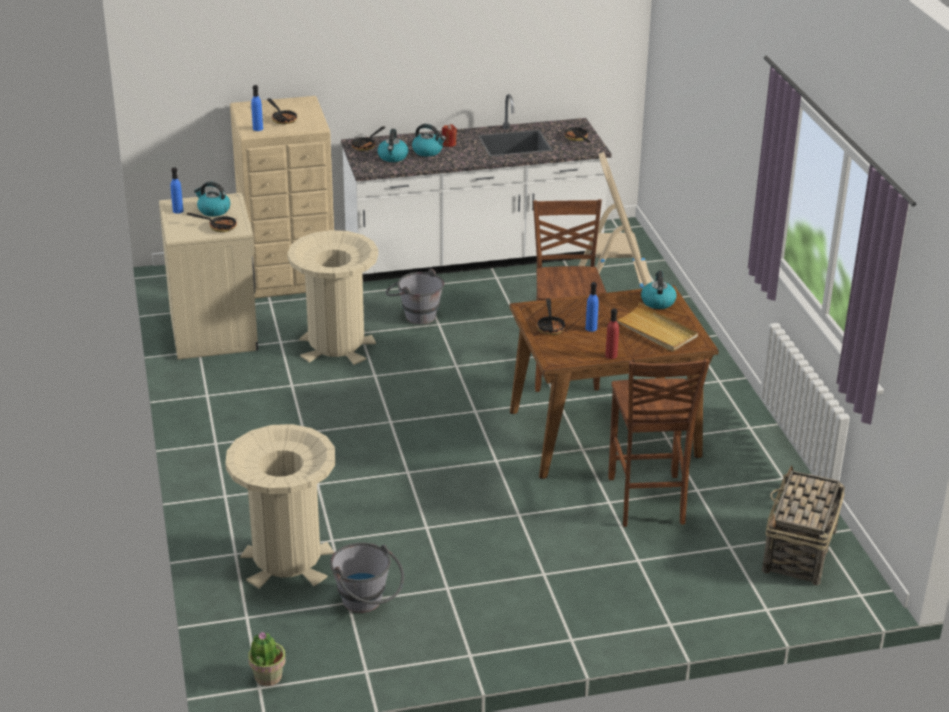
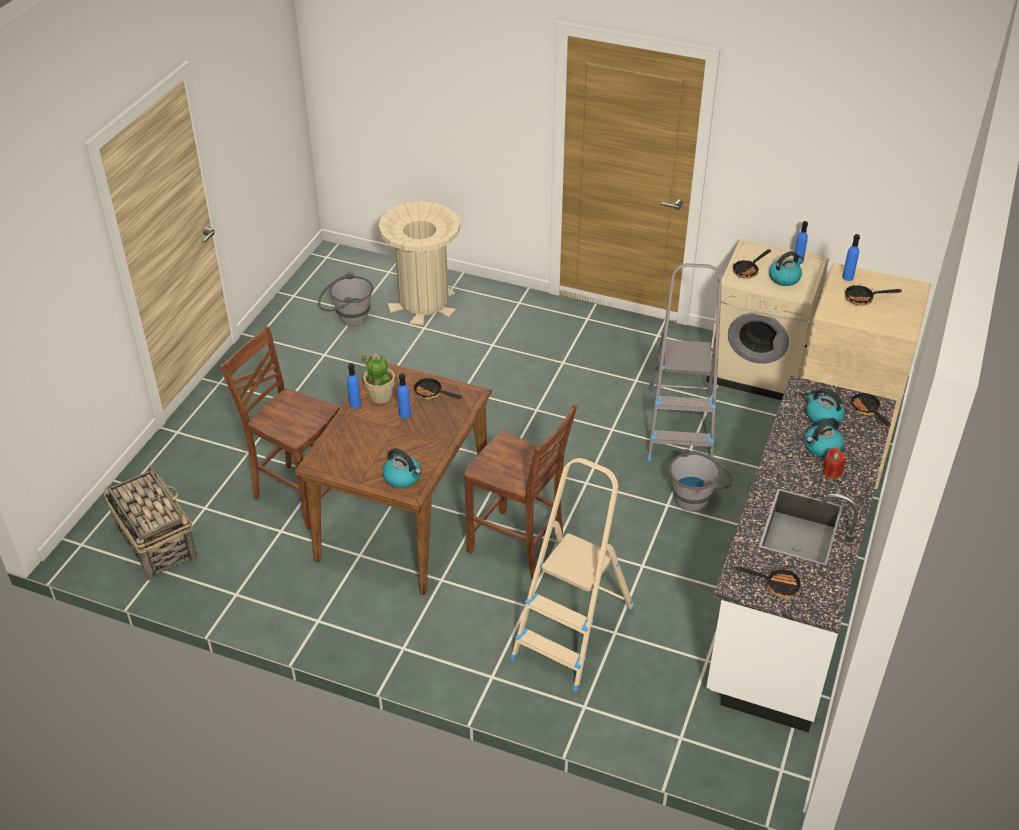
camera: 125 degrees right, 10 degrees up
(267, 677) = (331, 262): potted plant -> potted plant (380, 395)
(336, 345) = (679, 427): beige trash can -> grey step ladder
(611, 355) = (355, 404): red bottle -> blue bottle
(655, 330) = (361, 449): beige tray -> none

